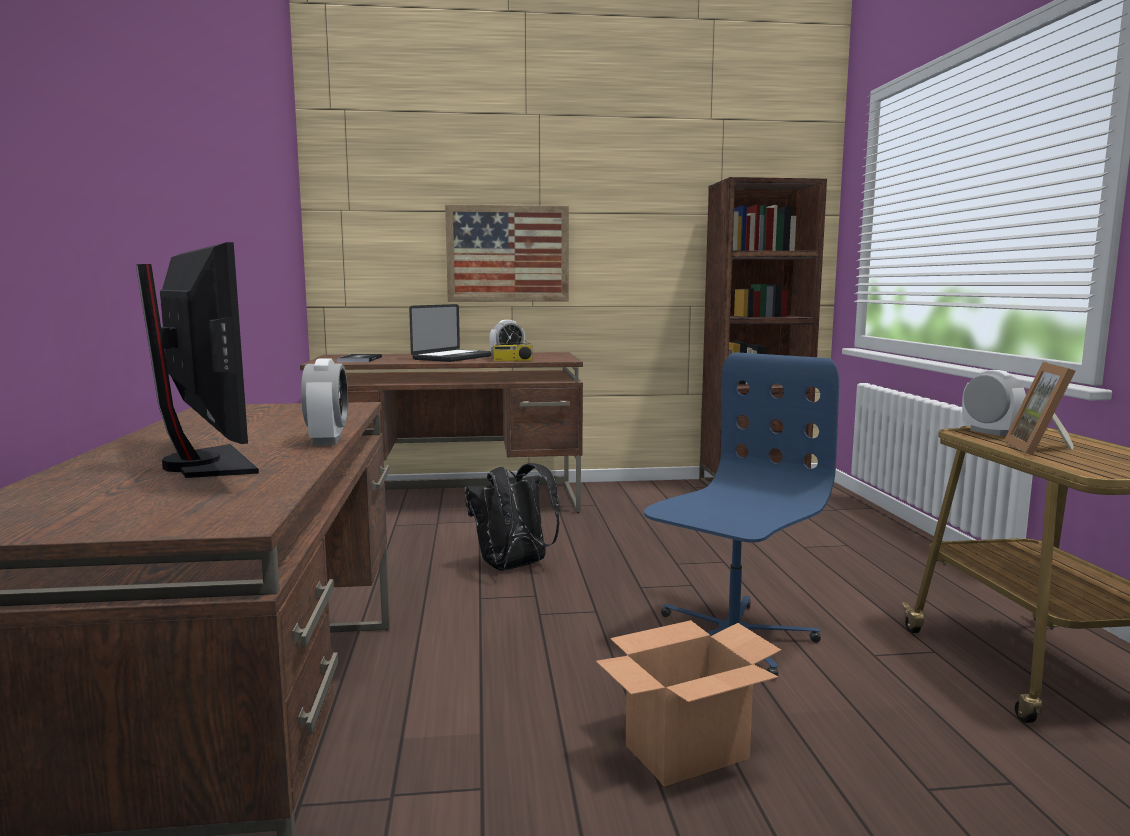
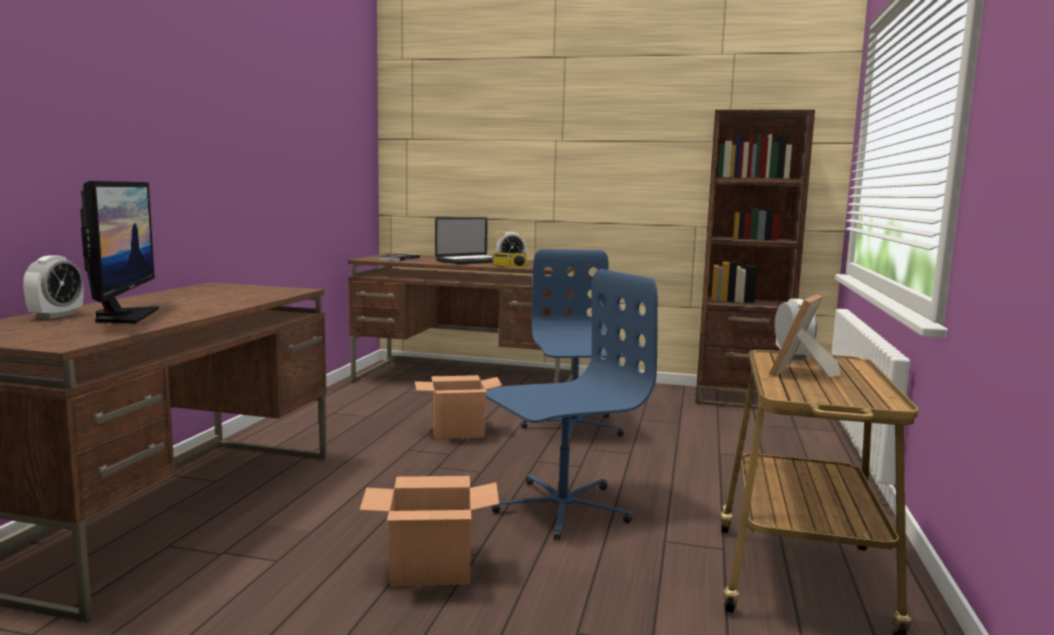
camera: 20 degrees right, 0 degrees up
(327, 440) = (220, 310): alarm clock -> alarm clock (56, 315)
(507, 253) = (533, 176): picture -> none
(513, 567) = (457, 432): black backpack -> cardboard box
(631, 540) = (572, 427): none -> blue office chair

